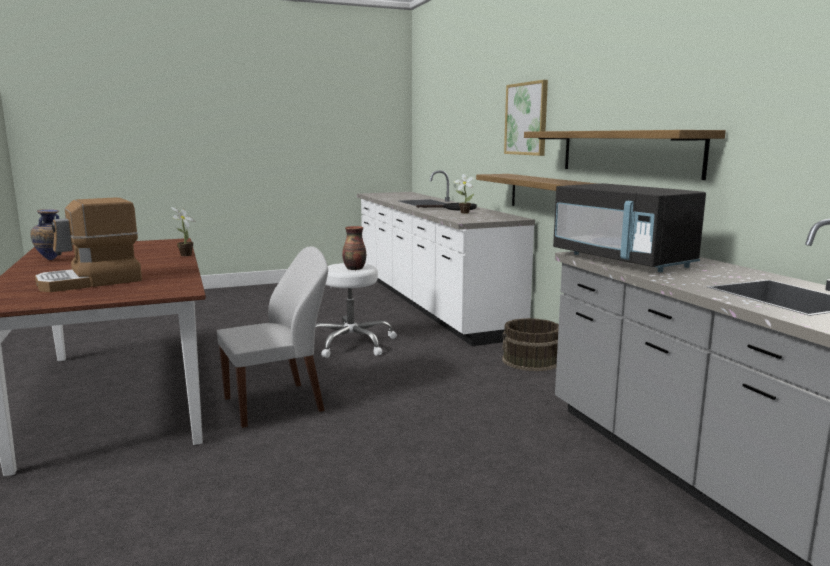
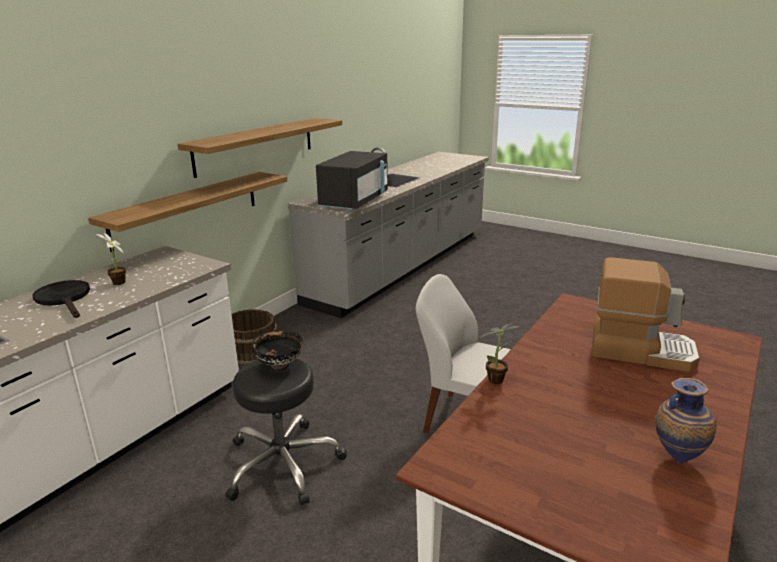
camera: 125 degrees left, 10 degrees up
(350, 343) = (283, 464): white stool -> black stool
(354, 269) = (280, 366): vase -> black bowl
(526, 119) = (112, 139): picture -> none

